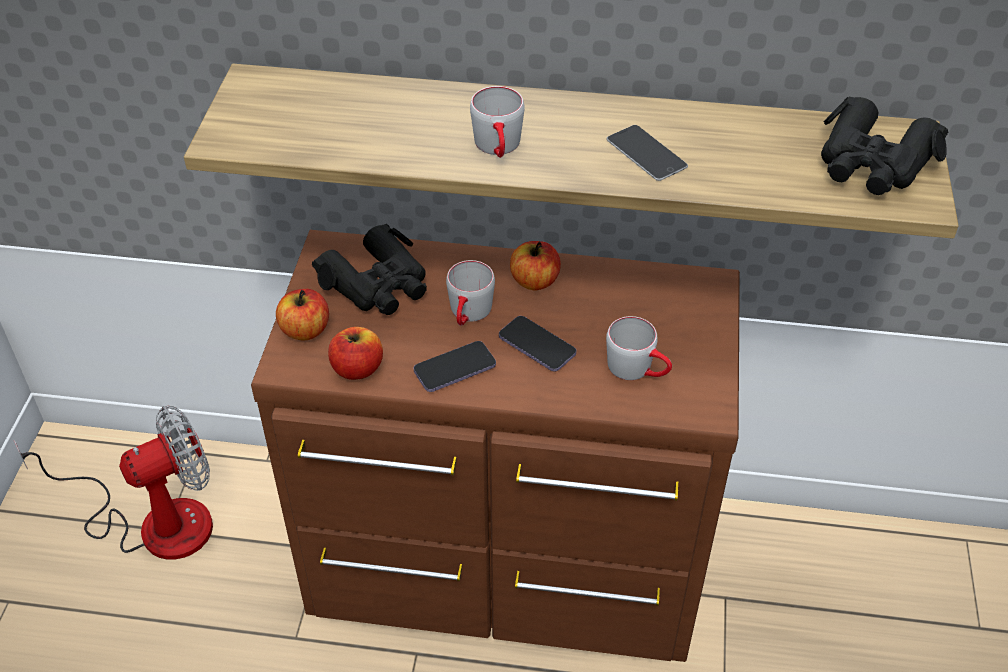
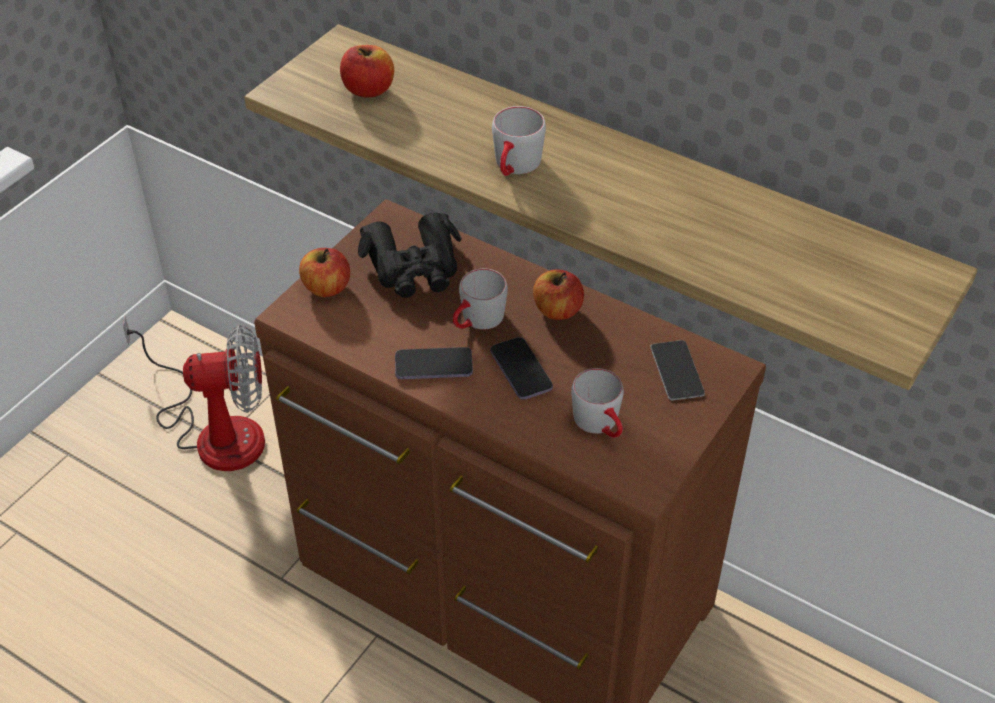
camera: 25 degrees right, 0 degrees up
(357, 368) = (349, 336): apple -> apple (368, 90)
(646, 153) = (649, 212): phone -> phone (677, 370)
(873, 163) = (870, 289): black binoculars -> none

